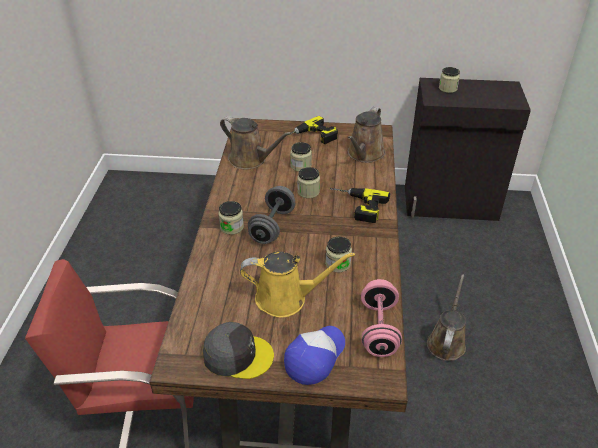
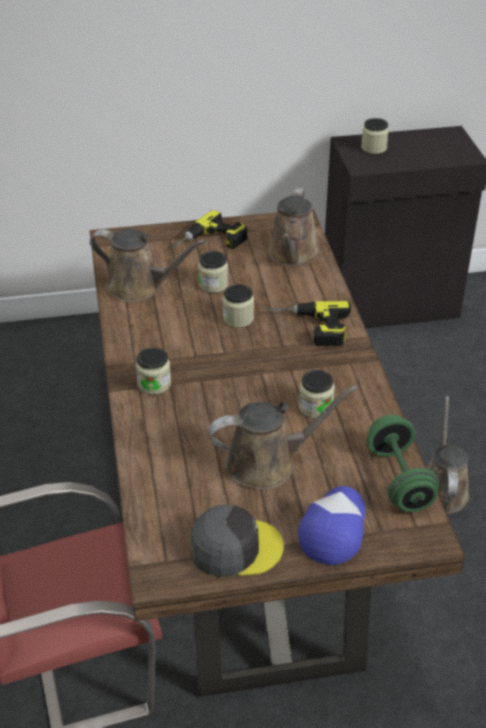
camera: 15 degrees left, 0 degrees up
(272, 226) = (209, 373): grey dumbbell -> none
(286, 298) = (267, 464): yellow watering can -> brown watering can
(379, 329) = (399, 479): pink dumbbell -> green dumbbell

